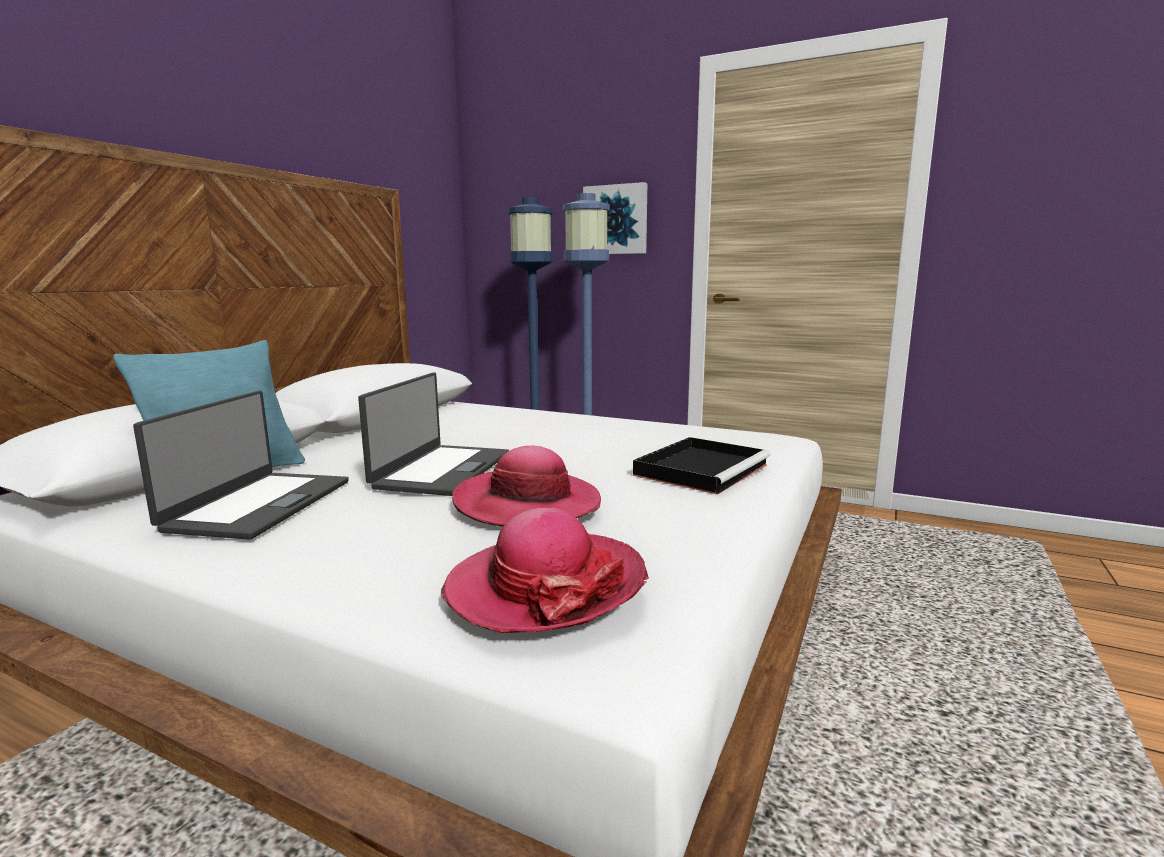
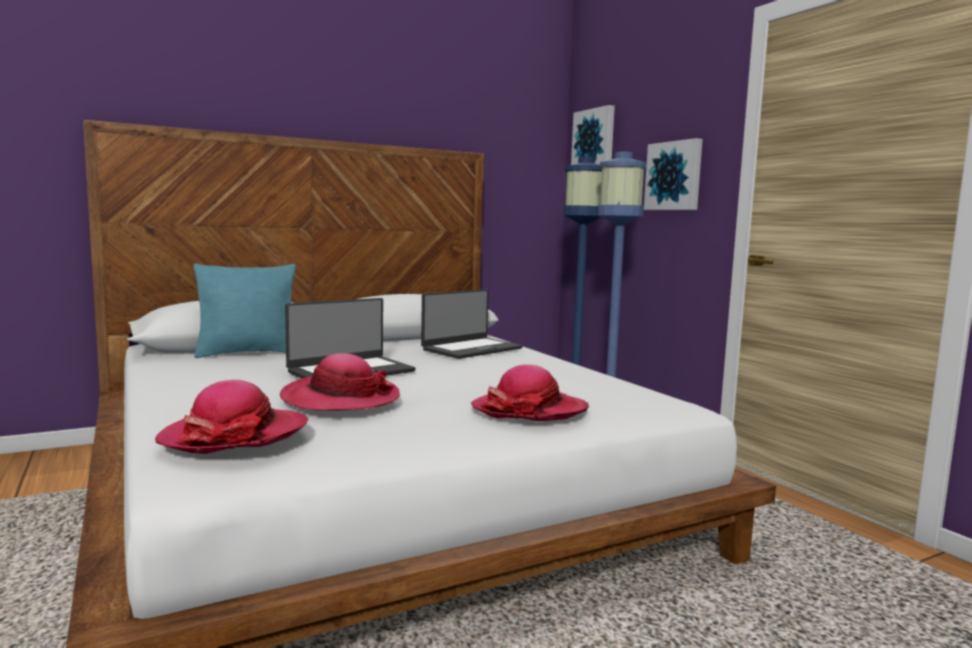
camera: 35 degrees right, 5 degrees down
(258, 505) = (225, 368): laptop -> laptop (471, 349)
(503, 178) = (594, 139): none -> picture
(702, 469) = (529, 410): black tray -> hat

